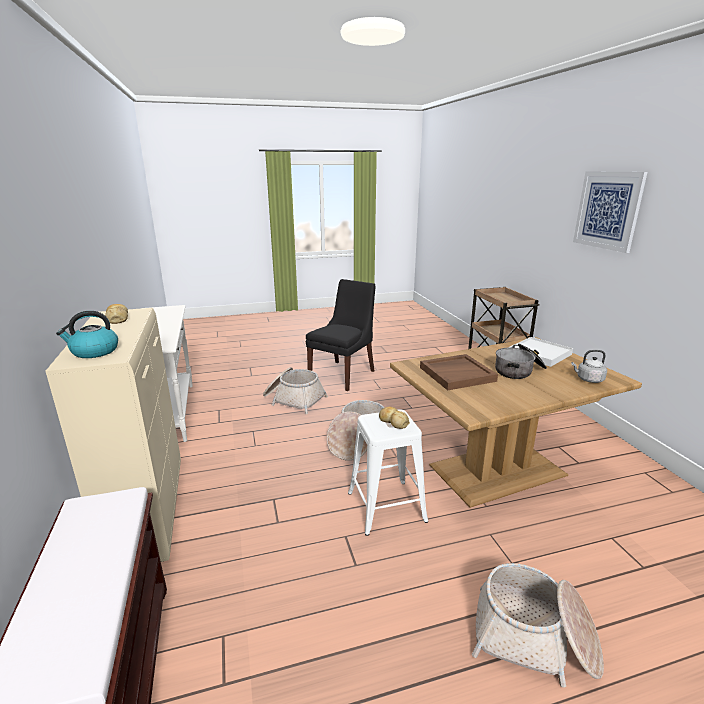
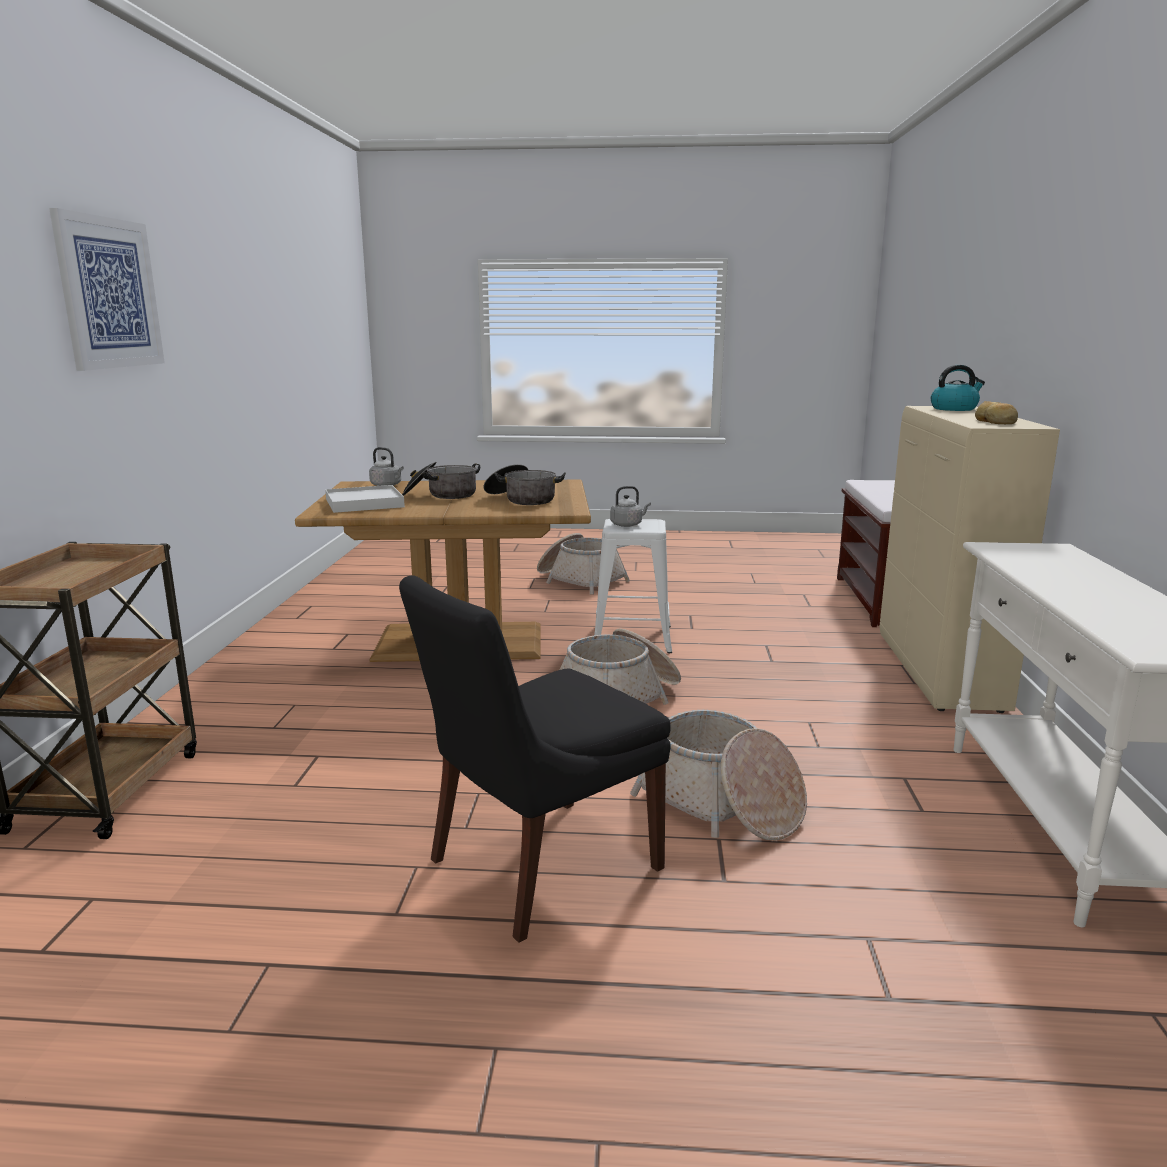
camera: 160 degrees left, 5 degrees down
(393, 421) = (628, 524): bread -> grey kettle
(457, 374) = (522, 499): brown tray -> cooking pot

